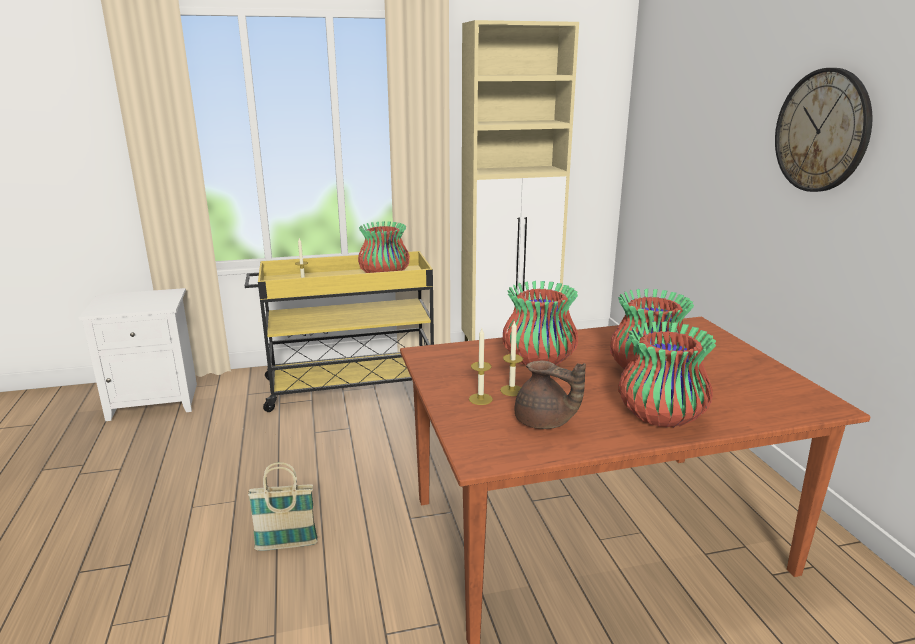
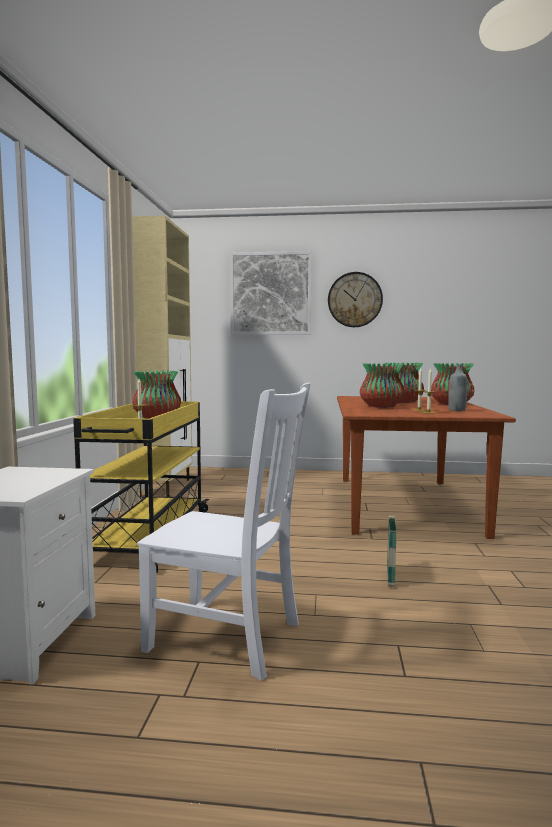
camera: 70 degrees left, 15 degrees down
(153, 472) = (229, 637): none -> white chair
(544, 422) = (457, 410): brown teapot -> grey bottle
(714, 105) = (270, 294): none -> picture

